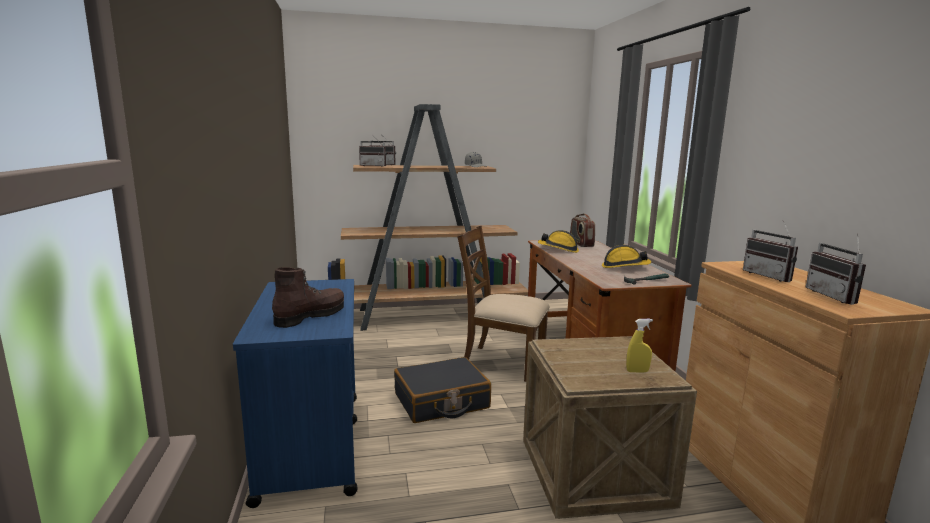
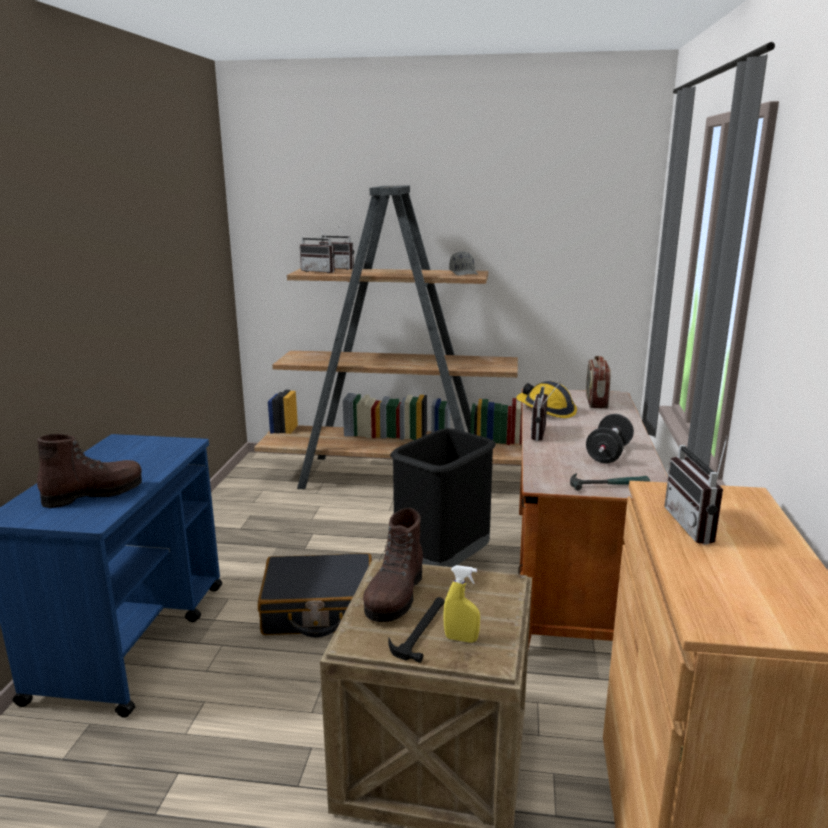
camera: 20 degrees right, 5 degrees up
(502, 362) = (442, 564): brown chair -> black trash can
(571, 356) = (395, 596): none -> brown boot
(608, 370) = (421, 629): none -> hammer
(624, 267) = (608, 454): hard hat -> black dumbbell
(836, 297) = (742, 590): radio -> radio (544, 434)

